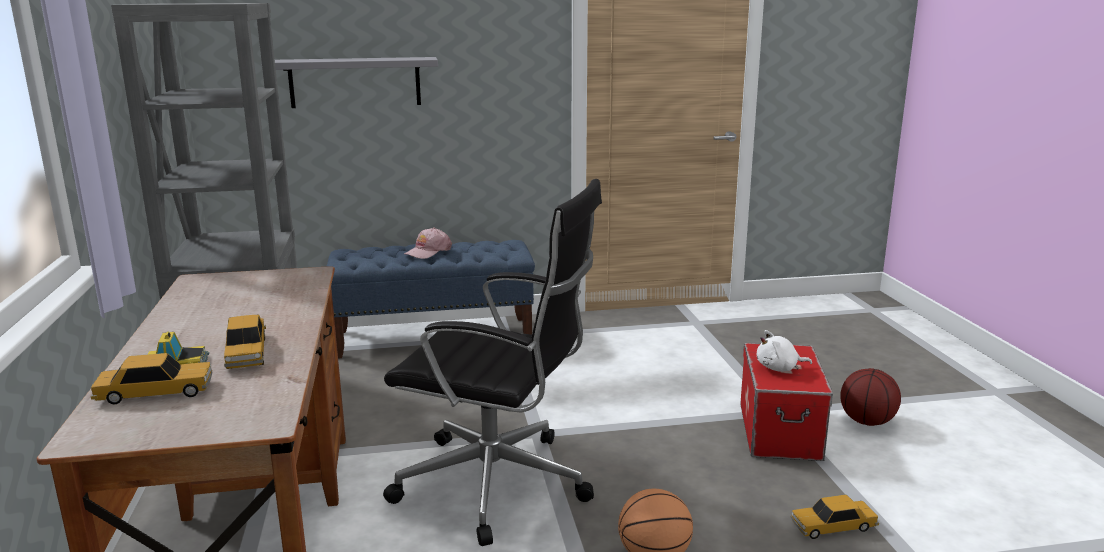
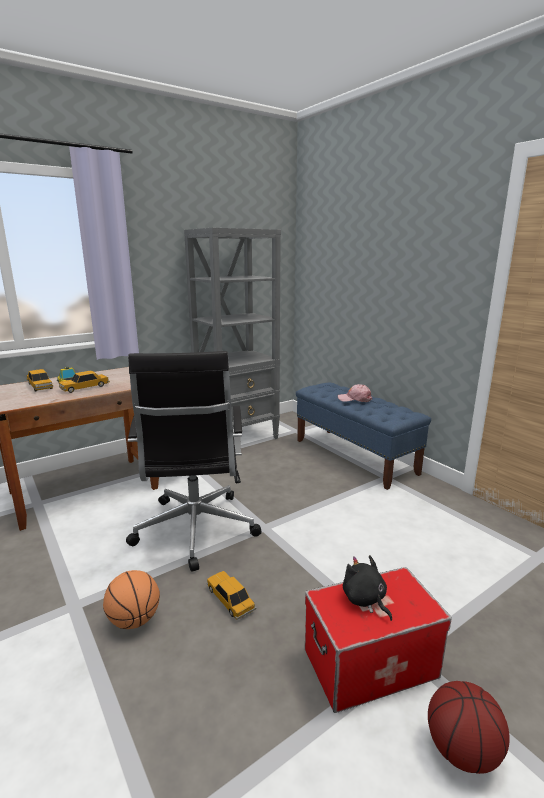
camera: 65 degrees right, 0 degrees up
(355, 82) = (356, 282): grey shelf -> none
(779, 368) = (365, 600): white plush toy -> black plush toy
(833, 526) = (212, 739): toy car -> toy car (230, 599)

